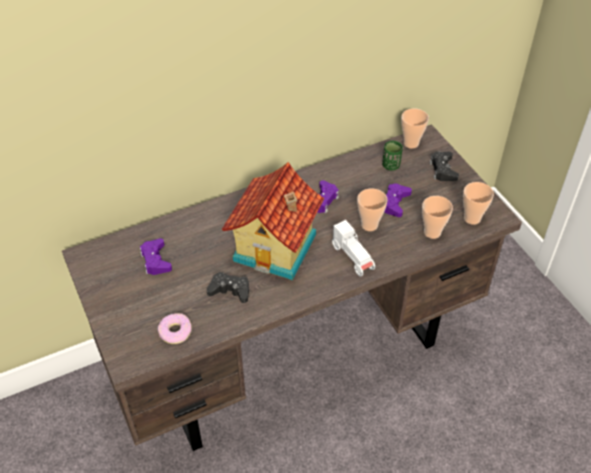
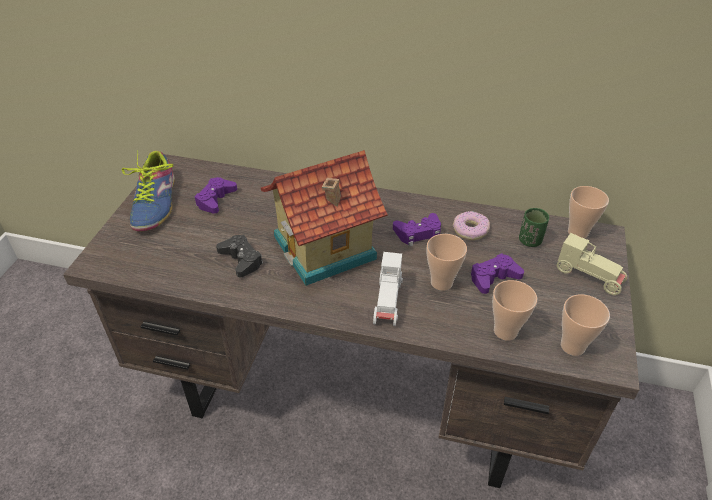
camera: 40 degrees right, 5 degrees down
(111, 291) = (155, 203): none -> shoe
(175, 332) = (157, 264): donut -> donut (470, 230)
(443, 170) = (589, 276): black game controller -> beige toy car

